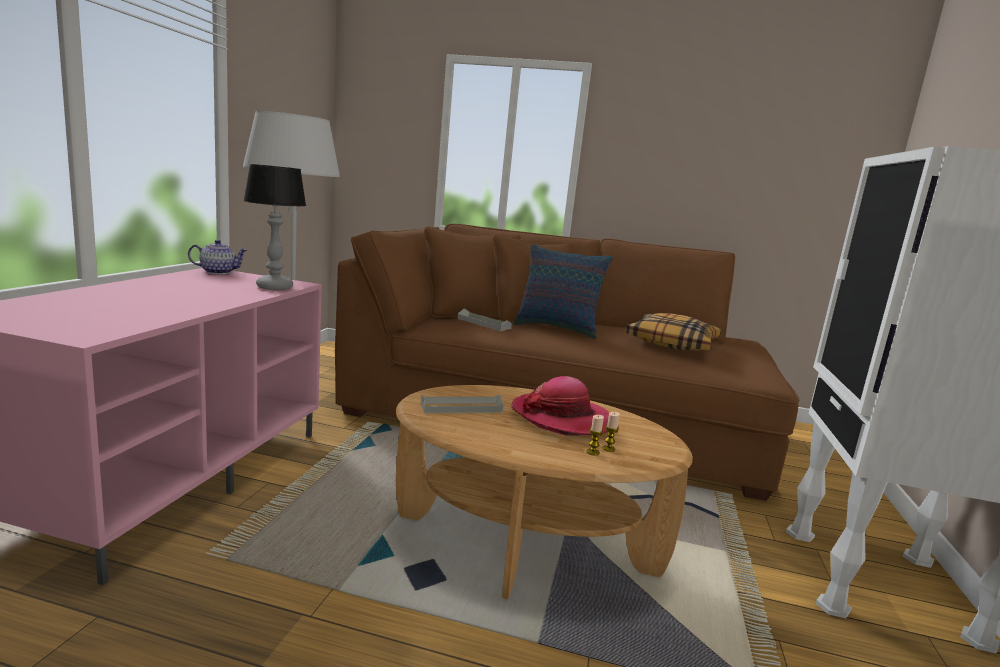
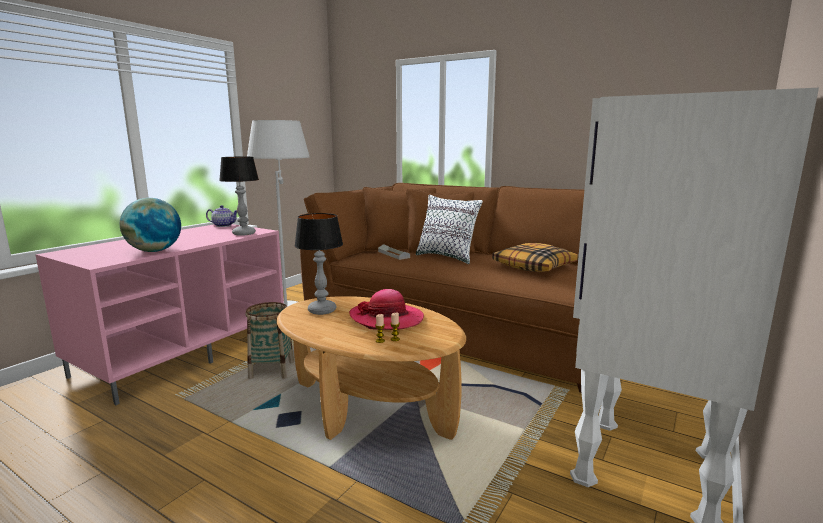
camera: 20 degrees right, 0 degrees up
(163, 313) = (155, 251): none -> globe
(340, 497) = (271, 370): none -> basket
(461, 408) = (322, 310): grey tray -> table lamp
(557, 329) = (446, 257): blue pillow -> white pillow

